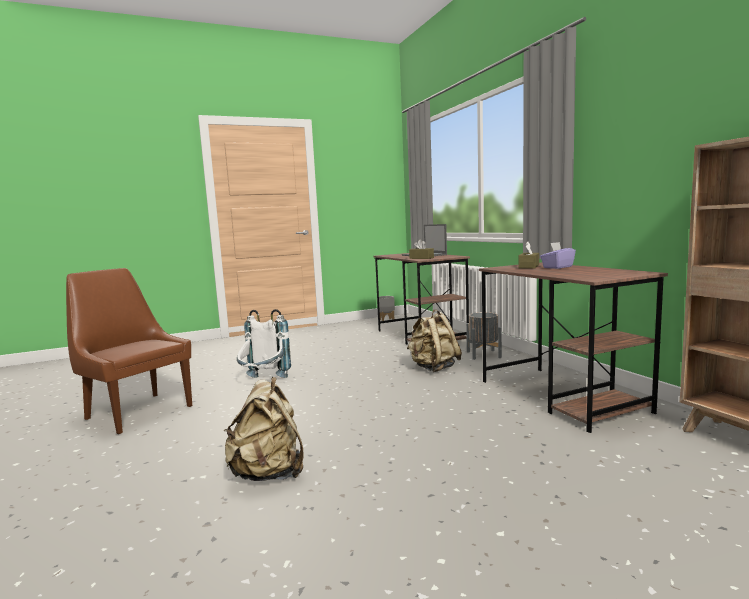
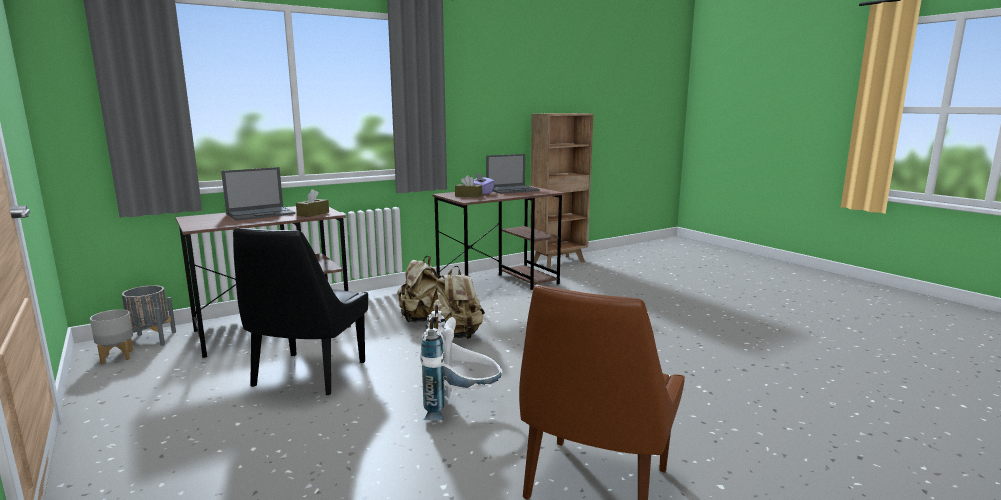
camera: 100 degrees left, 5 degrees up
(269, 474) = (674, 362): beige backpack -> beige backpack (456, 336)
(340, 349) = (307, 375): none -> black chair
(483, 354) = (381, 301): grey planter -> grey planter (150, 339)
(598, 271) = (513, 190): none -> laptop

